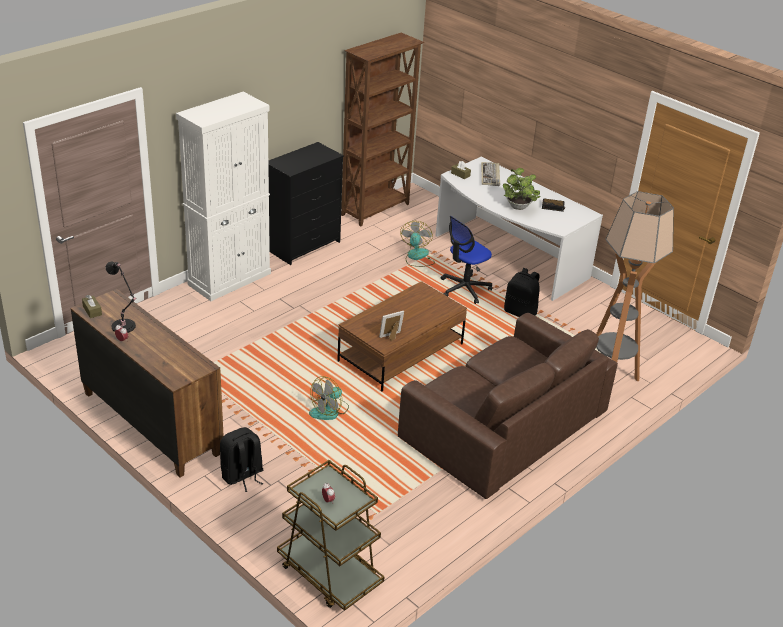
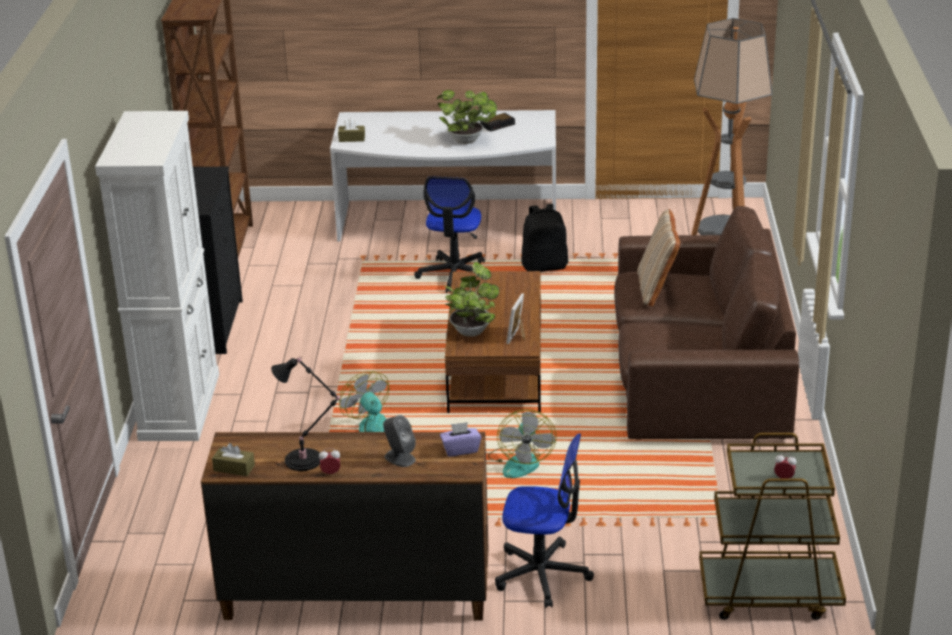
camera: 40 degrees left, 5 degrees down
(161, 354) = (399, 458): none -> grey speaker
(193, 368) = (460, 449): none -> purple tissue box
(242, 476) = (542, 574): black backpack -> office chair
(375, 318) = (471, 330): none -> potted plant
(417, 257) = (354, 271): fan -> fan (378, 431)
(490, 175) = (384, 125): keyboard -> none
(509, 356) = (657, 289): none -> beige pillow

